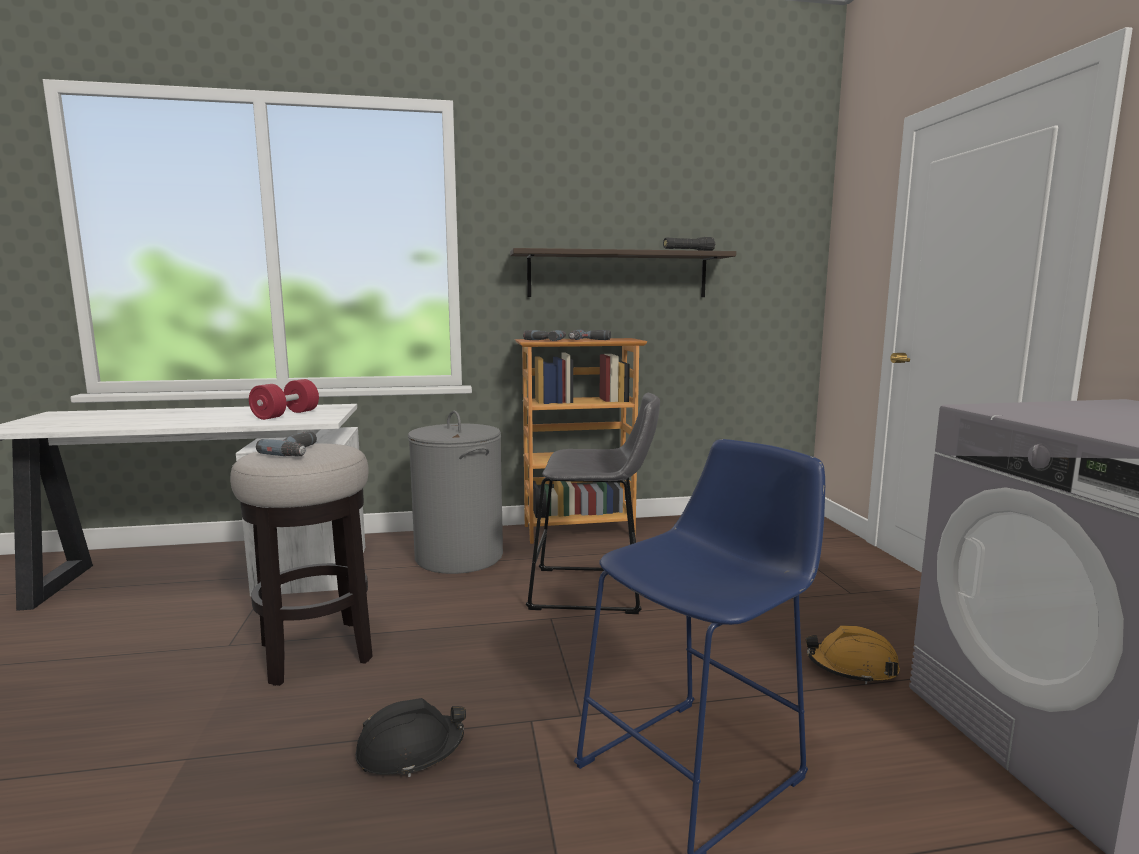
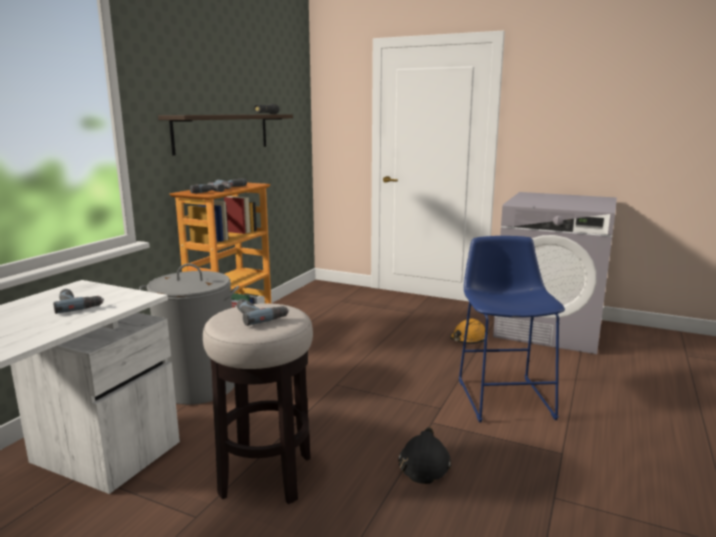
camera: 55 degrees left, 5 degrees up
(286, 415) = (78, 304): red dumbbell -> power drill
(594, 591) = (322, 362): grey stool -> none

